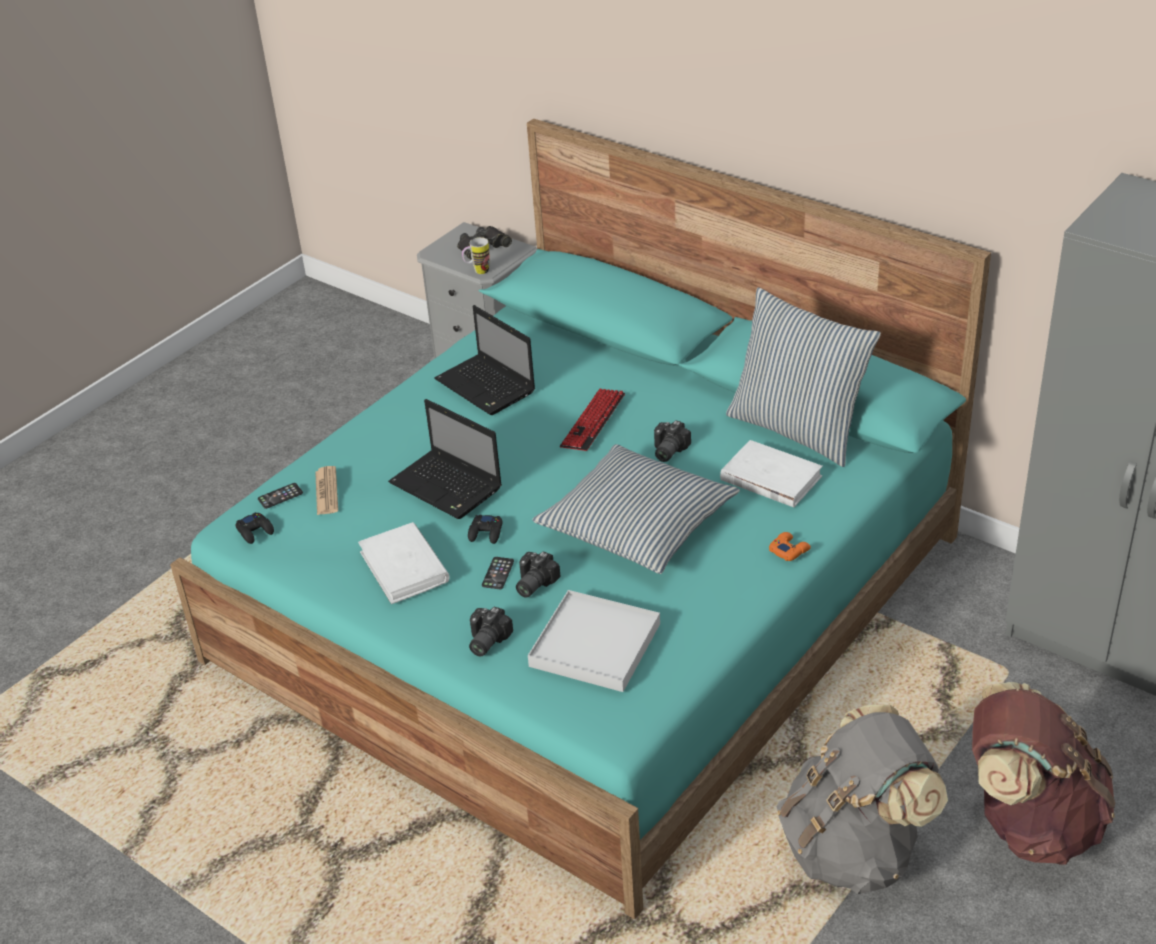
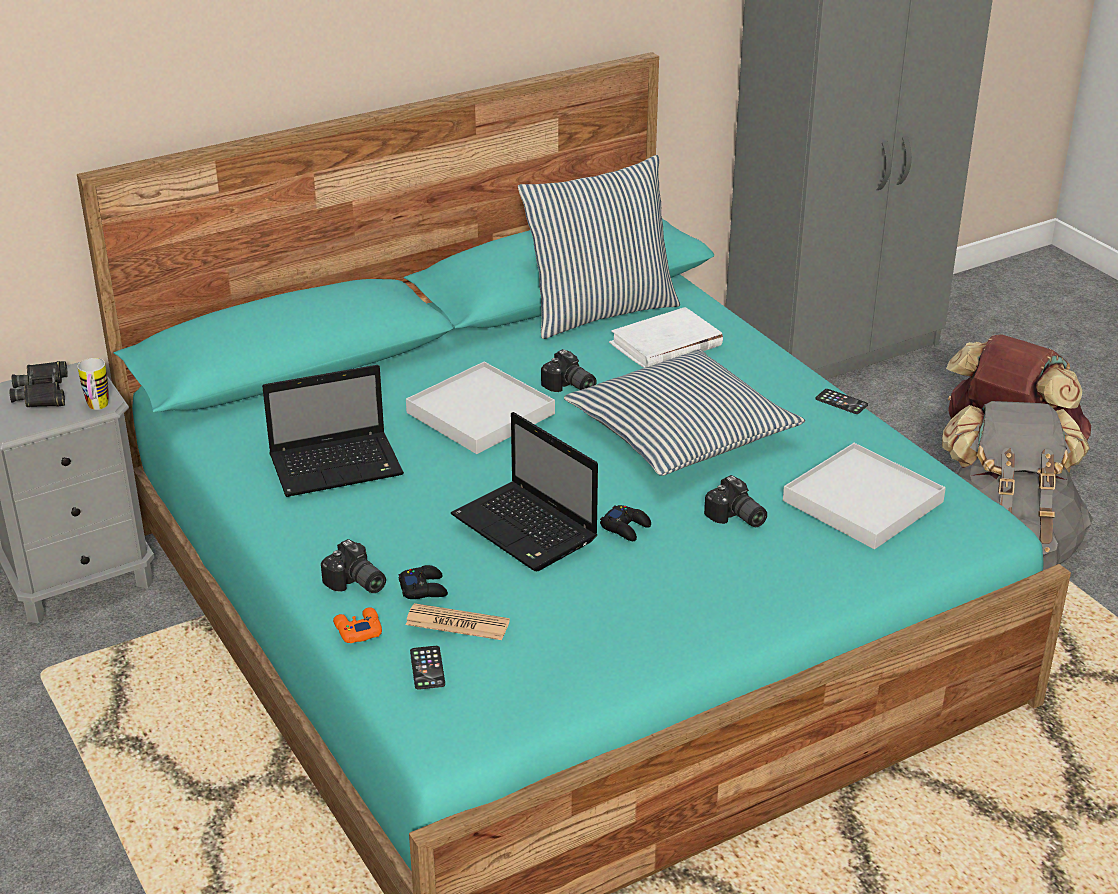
camera: 70 degrees left, 5 degrees down
(255, 531) = (483, 706): black game controller -> black game controller (423, 588)
(404, 567) = (650, 597): white book -> none
(448, 486) = (527, 529): laptop -> laptop turned 75 degrees clockwise
(485, 641) = (816, 568): camera -> camera (355, 584)
(498, 573) = (702, 536): phone -> phone (841, 402)
(593, 421) = (481, 413): keyboard -> white tray
(789, 550) = (782, 365): orange game controller -> orange game controller (358, 630)

